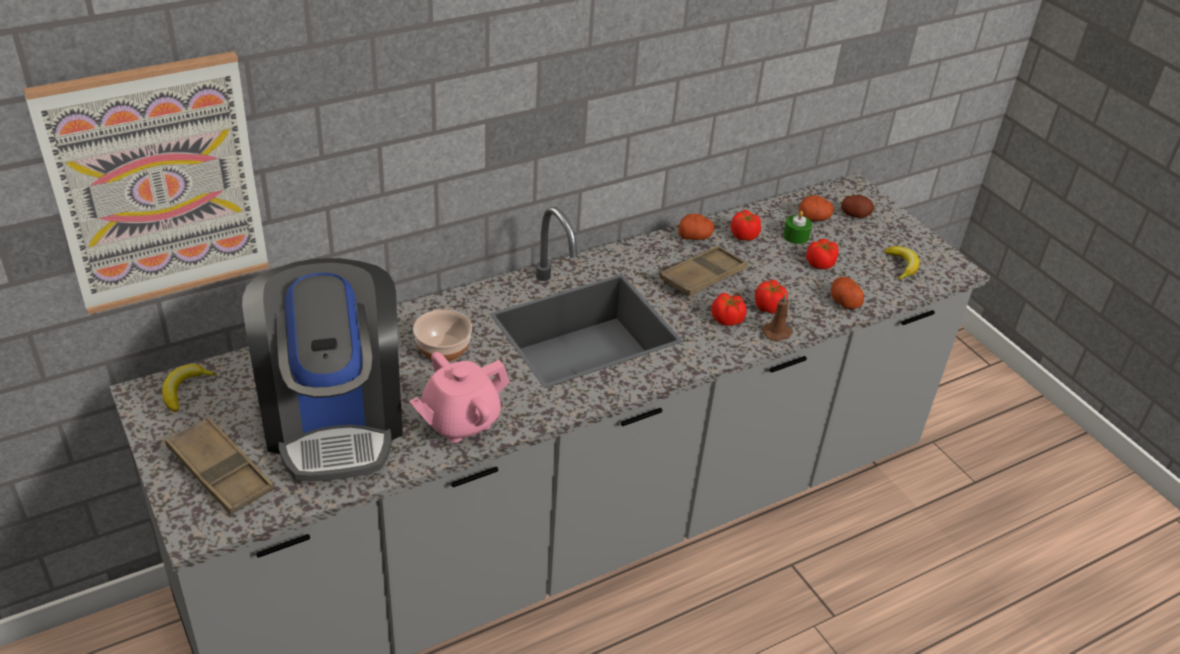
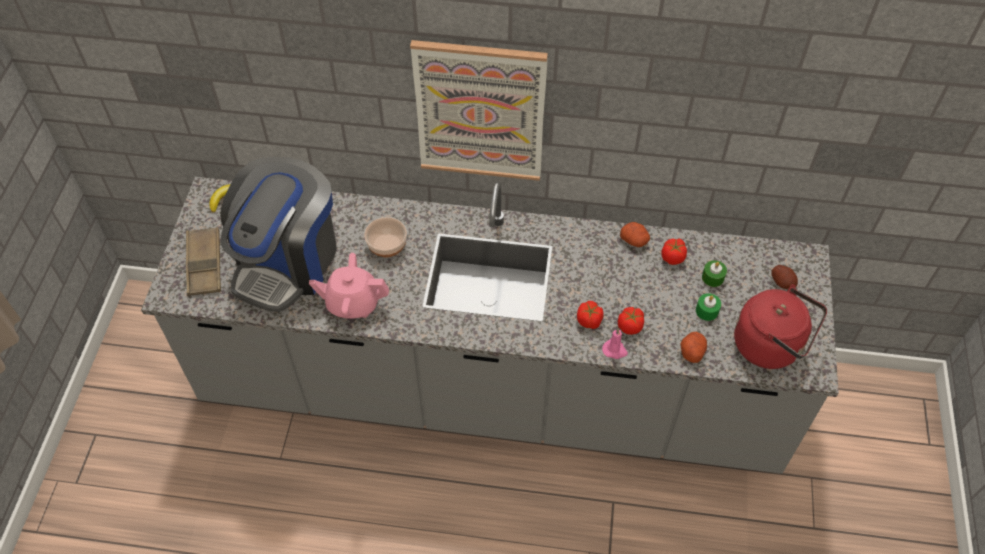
camera: 40 degrees right, 15 degrees up
(157, 184) = (221, 76): picture -> picture (480, 112)
(703, 277) = (607, 277): brown tray -> none
(778, 333) = (615, 350): brown candle -> pink candle
(814, 217) = (745, 268): potato -> none
(820, 264) = (707, 311): tomato -> green candle
(901, 266) = (771, 346): banana -> red kettle

